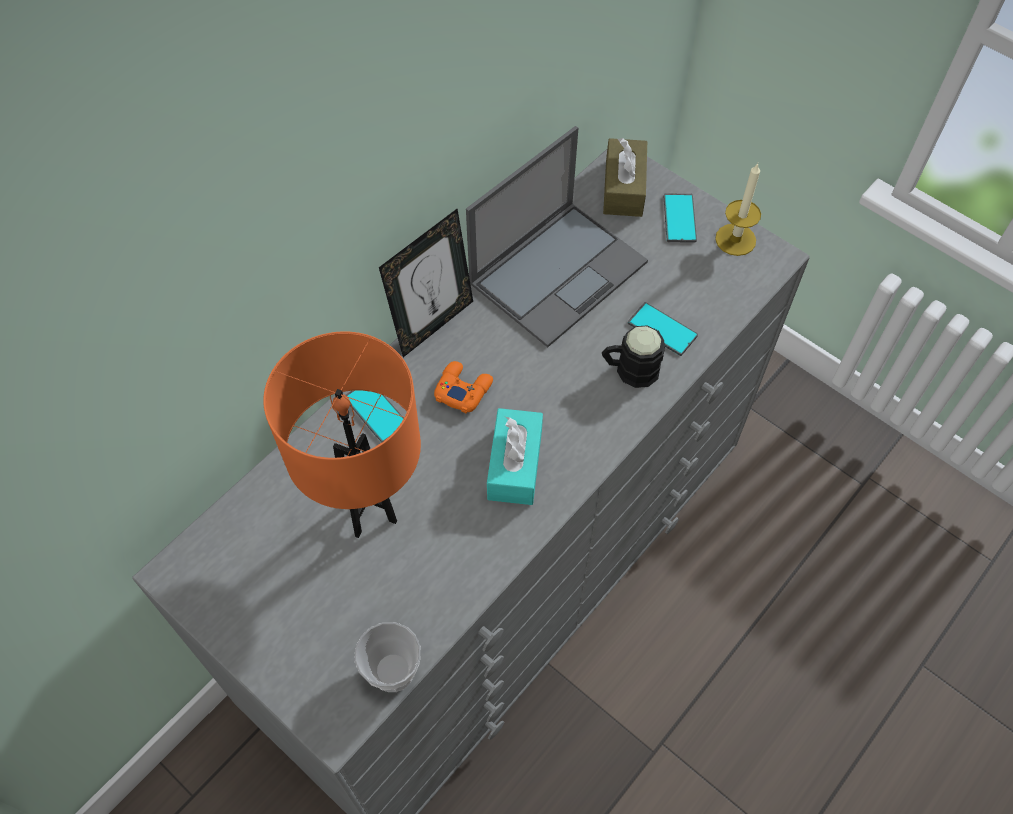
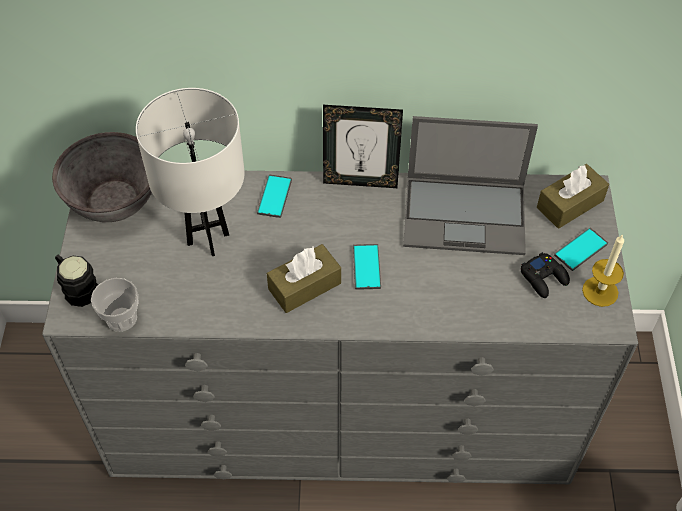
camera: 50 degrees right, 5 degrees down
(218, 570) = (113, 199): none -> grey bowl
(369, 512) = (208, 239): orange table lamp -> white table lamp
(463, 389) = (330, 226): orange game controller -> none
(515, 465) = (304, 286): turquoise tissue box -> brown tissue box
(629, 370) = (432, 300): black mug -> black mug (77, 287)
(662, 329) = (481, 297): phone -> phone (366, 267)
(685, 268) = (544, 278): none -> black game controller

